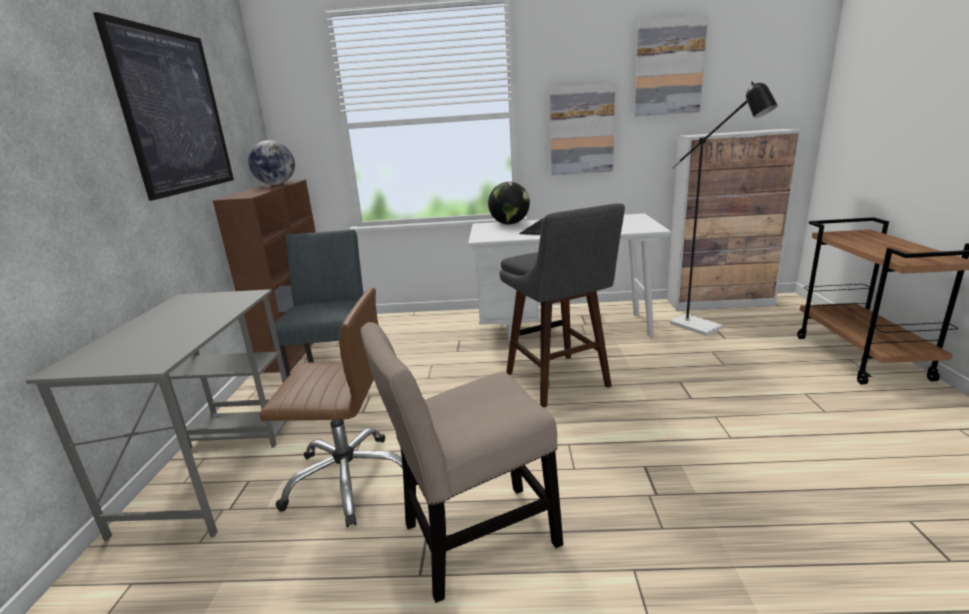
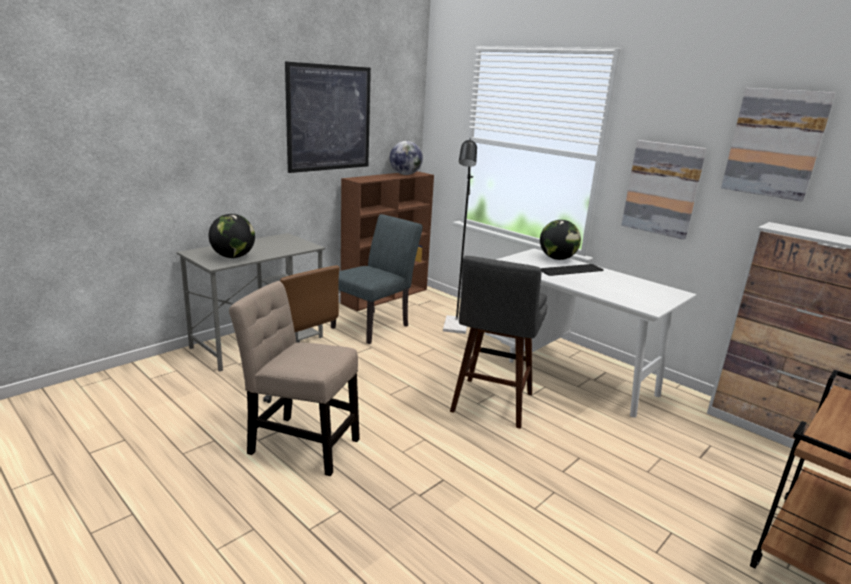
camera: 40 degrees right, 0 degrees up
(161, 344) = (233, 257): none -> globe
(703, 328) = (698, 439): black floor lamp -> black floor lamp (455, 328)

